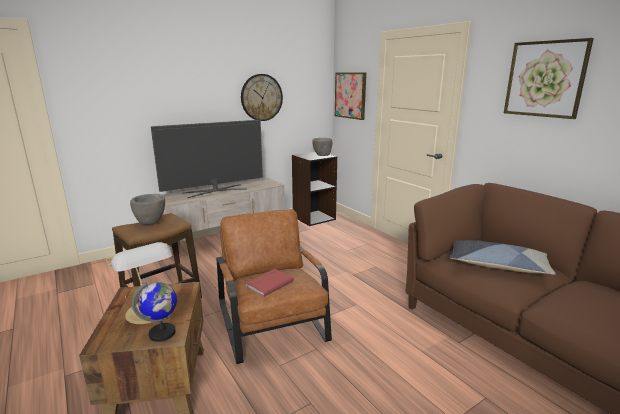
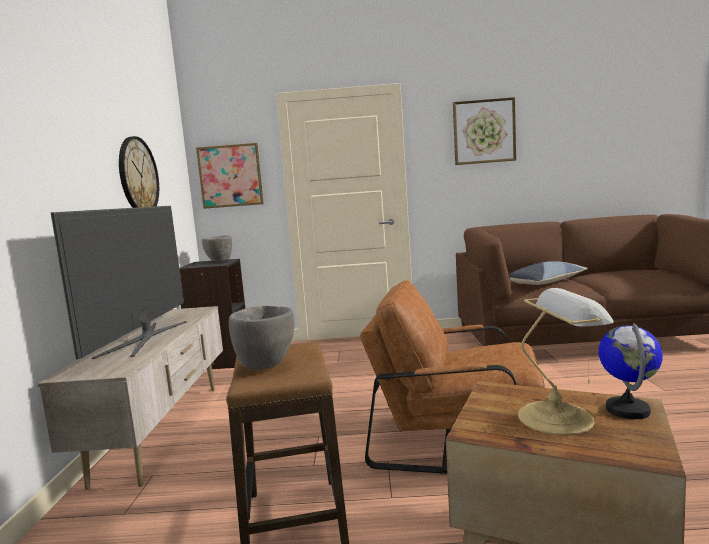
camera: 55 degrees left, 10 degrees down
(268, 283) = (493, 358): red book -> none

